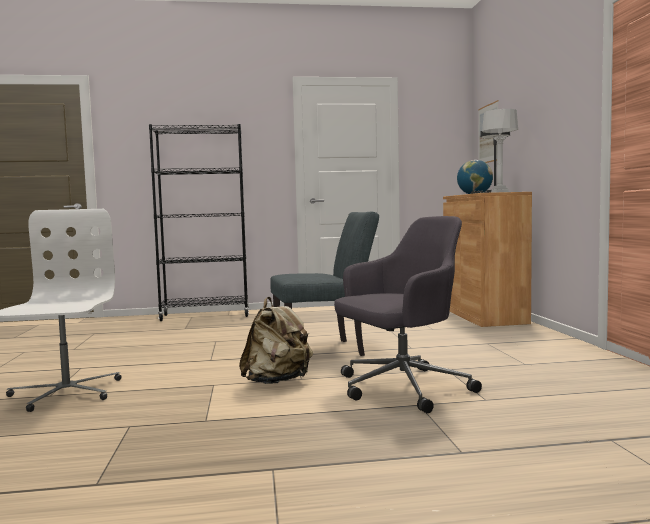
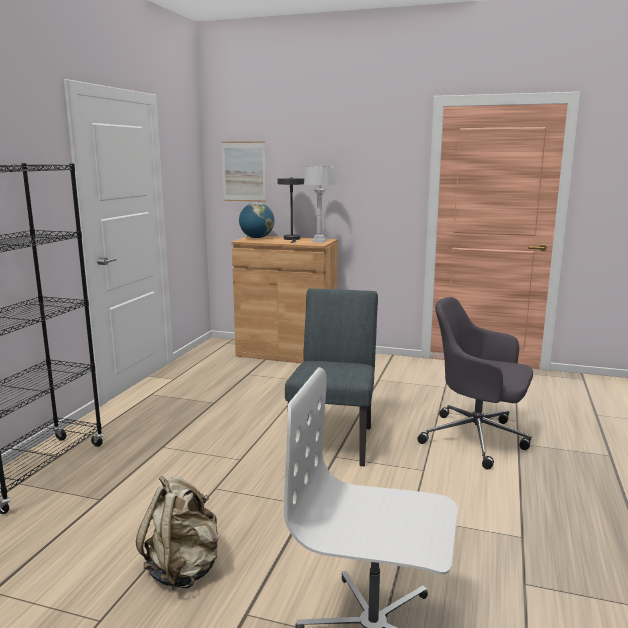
camera: 65 degrees left, 10 degrees up
(277, 381) = (424, 482): beige backpack -> beige backpack (184, 569)
(401, 388) = (477, 439): grey office chair -> grey office chair turned 60 degrees counterclockwise

